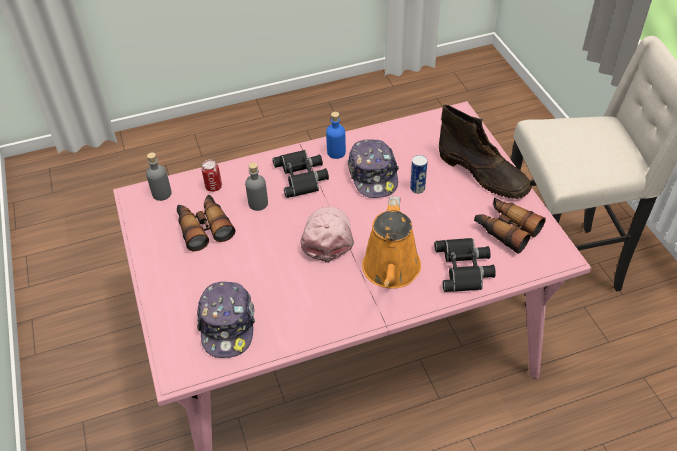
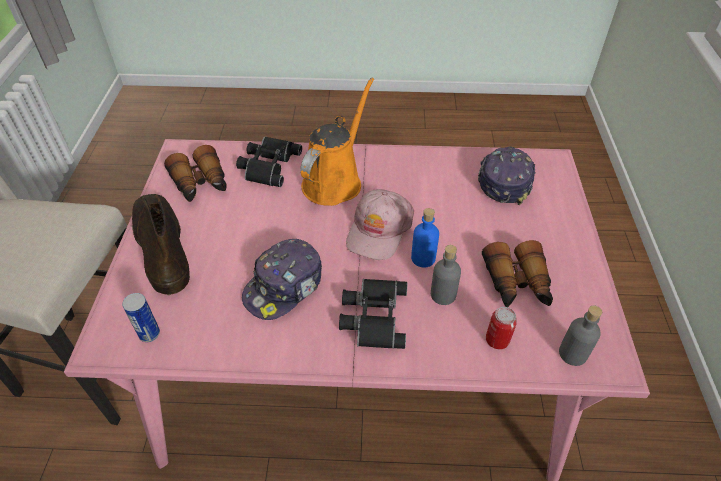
camera: 160 degrees left, 0 degrees up
(336, 152) = (310, 339): blue bottle -> blue bottle (423, 258)
(373, 175) = (284, 287): cap -> cap turned 150 degrees counterclockwise
(417, 188) = (247, 252): can -> can (149, 334)

